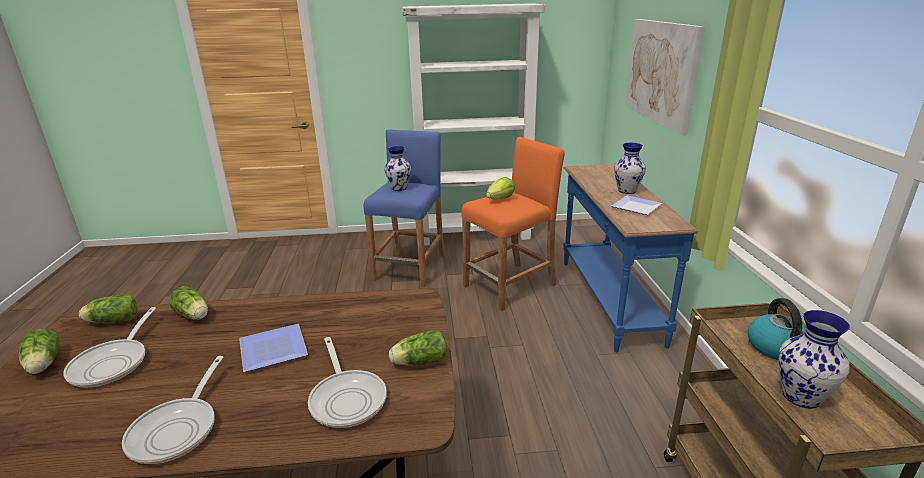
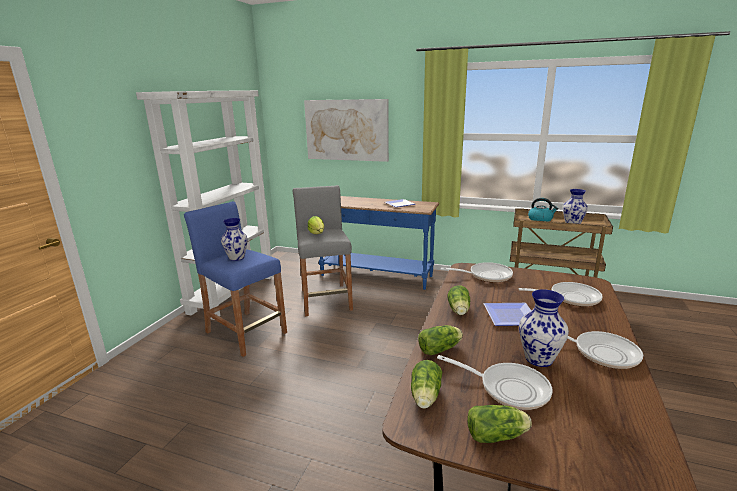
camera: 65 degrees left, 5 degrees down
(398, 318) = (486, 276): none -> frying pan
(418, 362) = (537, 277): lettuce -> lettuce (458, 311)
(510, 286) = (326, 299): orange stool -> grey stool
(626, 191) = (374, 201): vase -> vase (539, 359)

